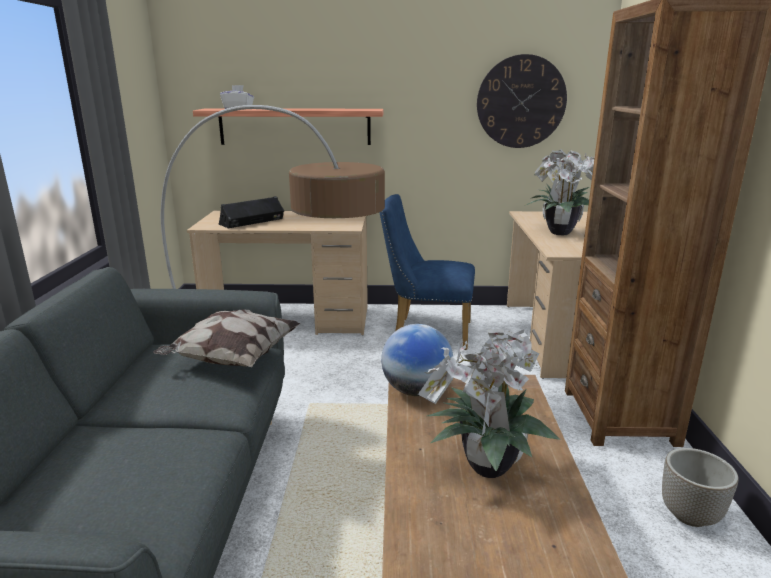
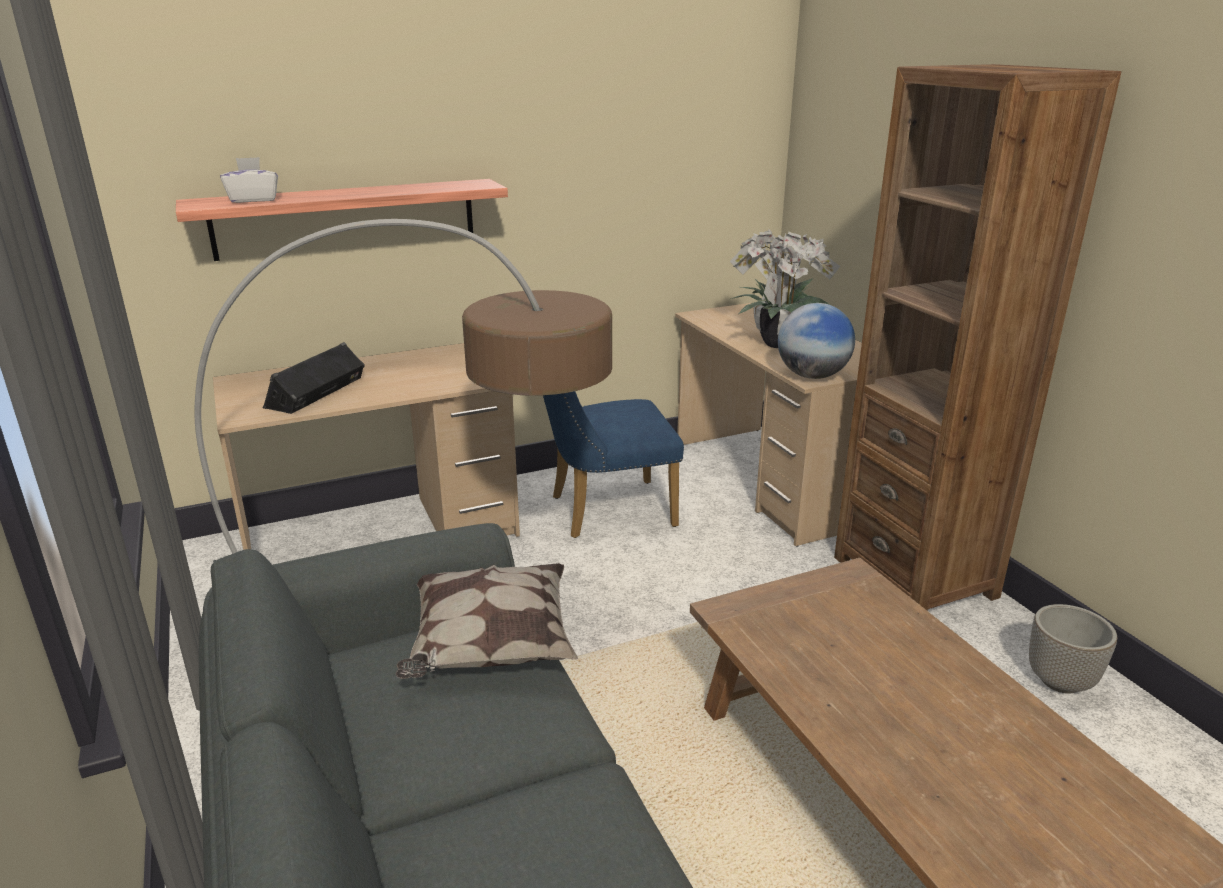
camera: 25 degrees left, 5 degrees up
(416, 391) = (749, 621): globe -> globe (812, 376)
(483, 468) = (918, 707): potted plant -> none
(521, 102) = (683, 156): wall clock -> none

